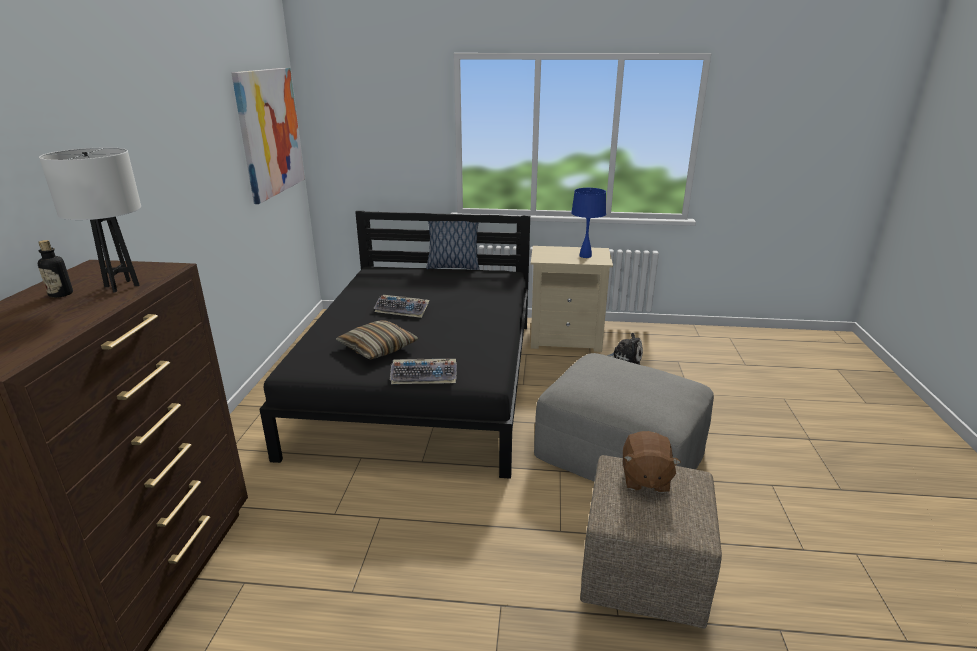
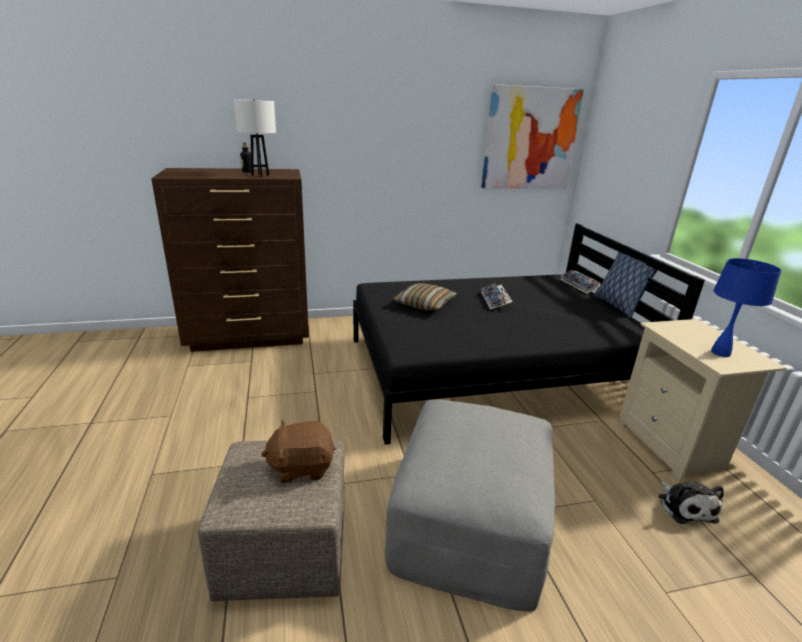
camera: 70 degrees right, 0 degrees up
(425, 376) = (393, 327): keyboard -> keyboard (580, 285)

